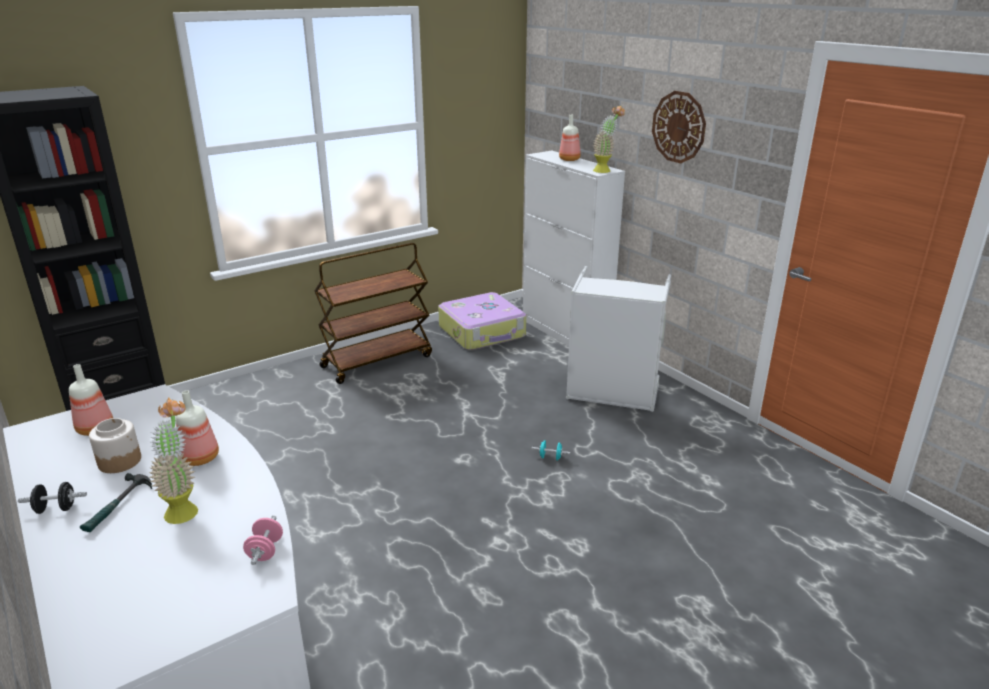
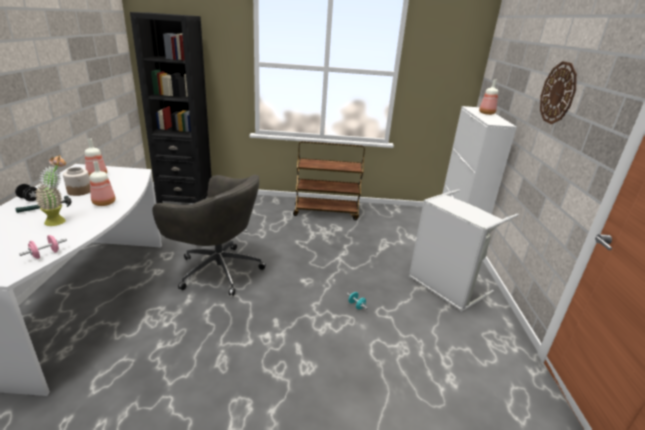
camera: 35 degrees right, 0 degrees up
(330, 503) = (217, 269): none -> grey office chair
(483, 332) = (403, 219): suitcase -> none
(605, 170) = (501, 123): potted plant -> none

